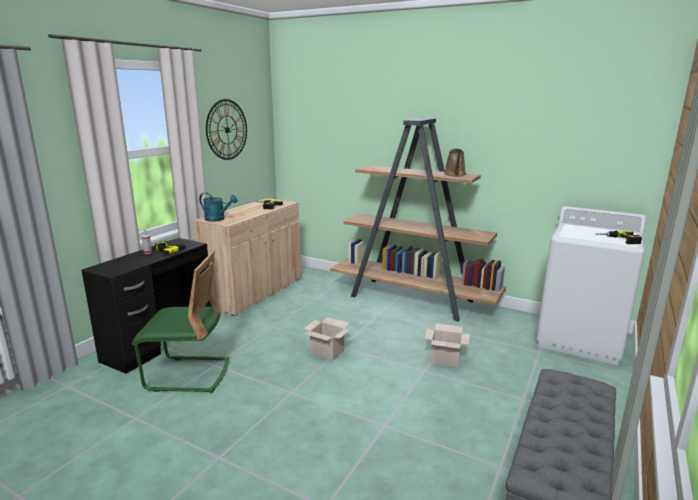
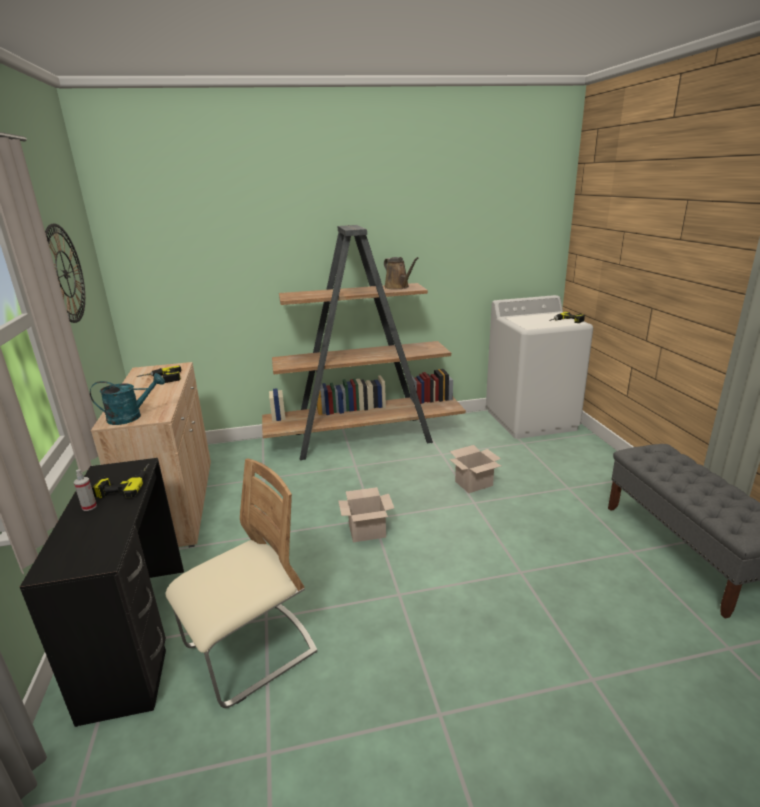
camera: 40 degrees left, 5 degrees up
(188, 375) = (250, 652): green chair -> beige chair

